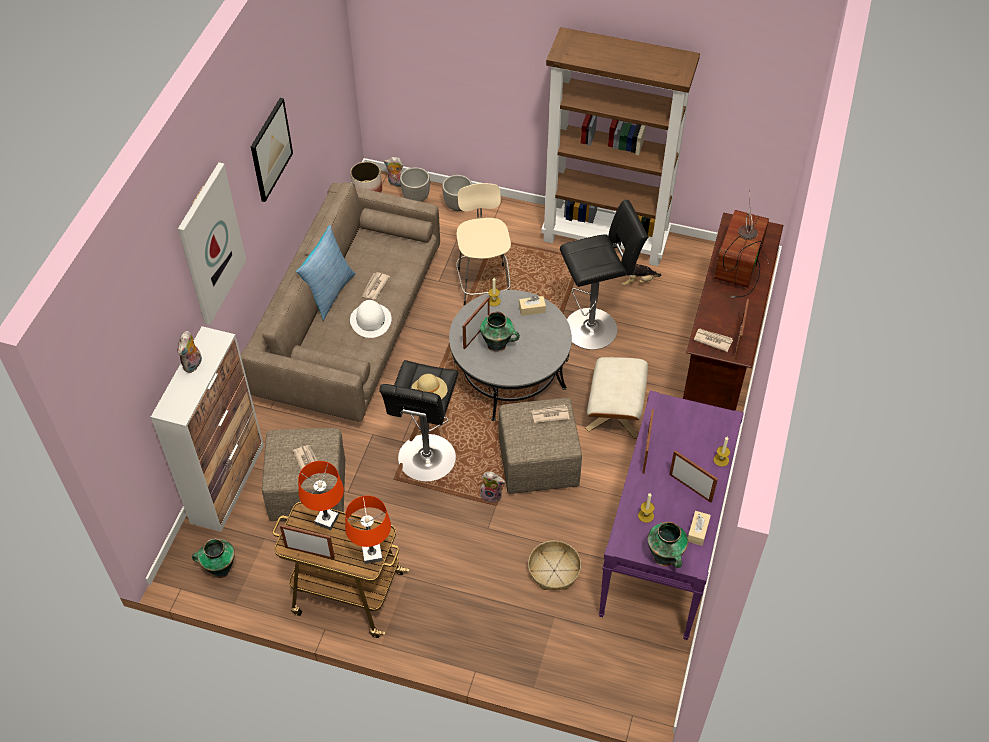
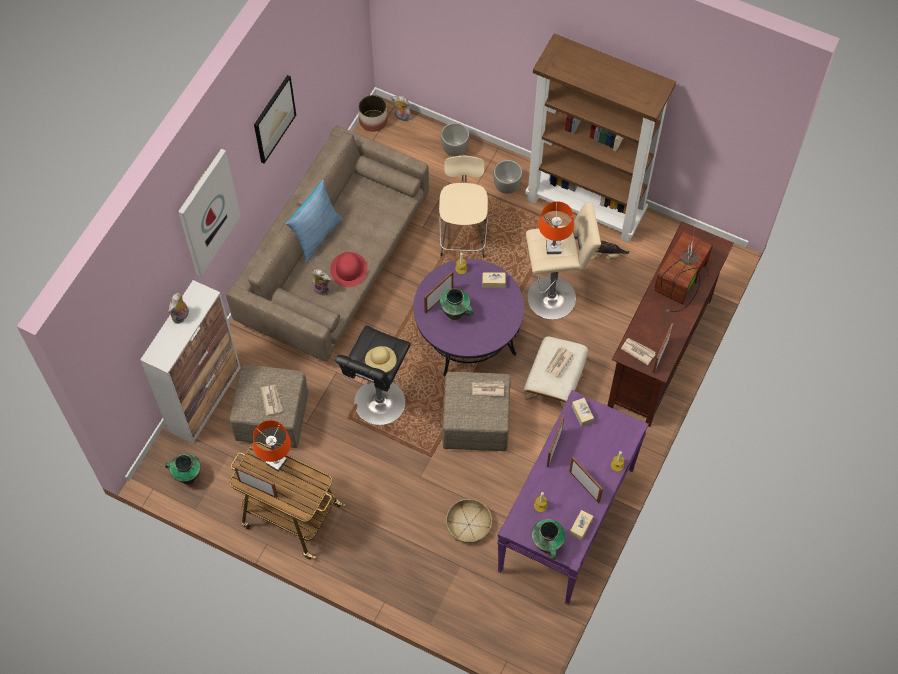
camera: 10 degrees right, 10 degrees up
(371, 320) = (349, 269): white hat -> red hat
(372, 554) = (308, 499): orange table lamp -> orange table lamp (553, 248)
(375, 287) = (358, 236): newspaper -> newspaper (558, 362)
(416, 198) = (417, 135): planter -> planter (507, 186)
(492, 495) = (429, 446): plush toy -> plush toy (322, 288)
(509, 375) = (468, 333): grey coffee table -> purple coffee table
(594, 327) = (555, 297): black stool -> beige stool
(668, 413) = (582, 414): none -> beige tissue box

